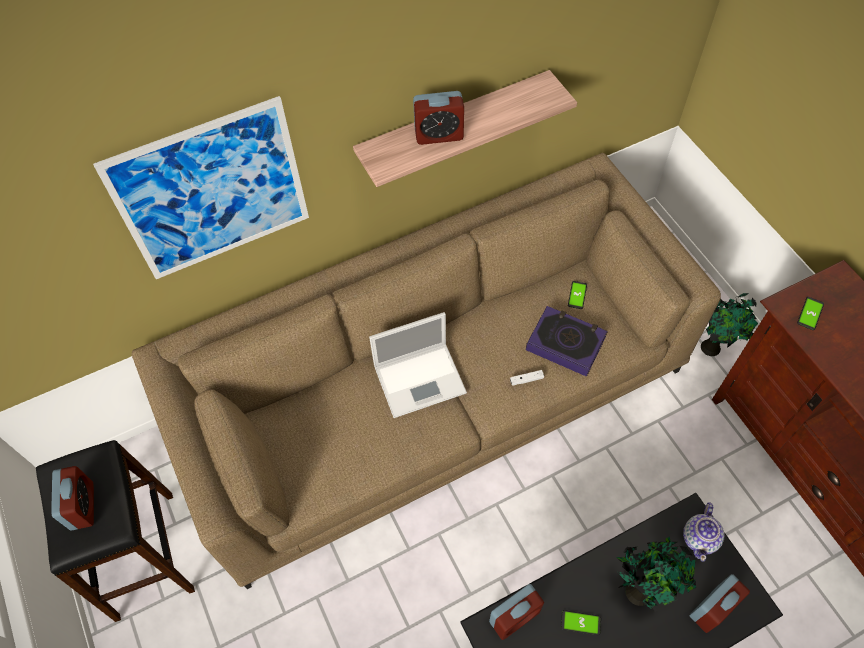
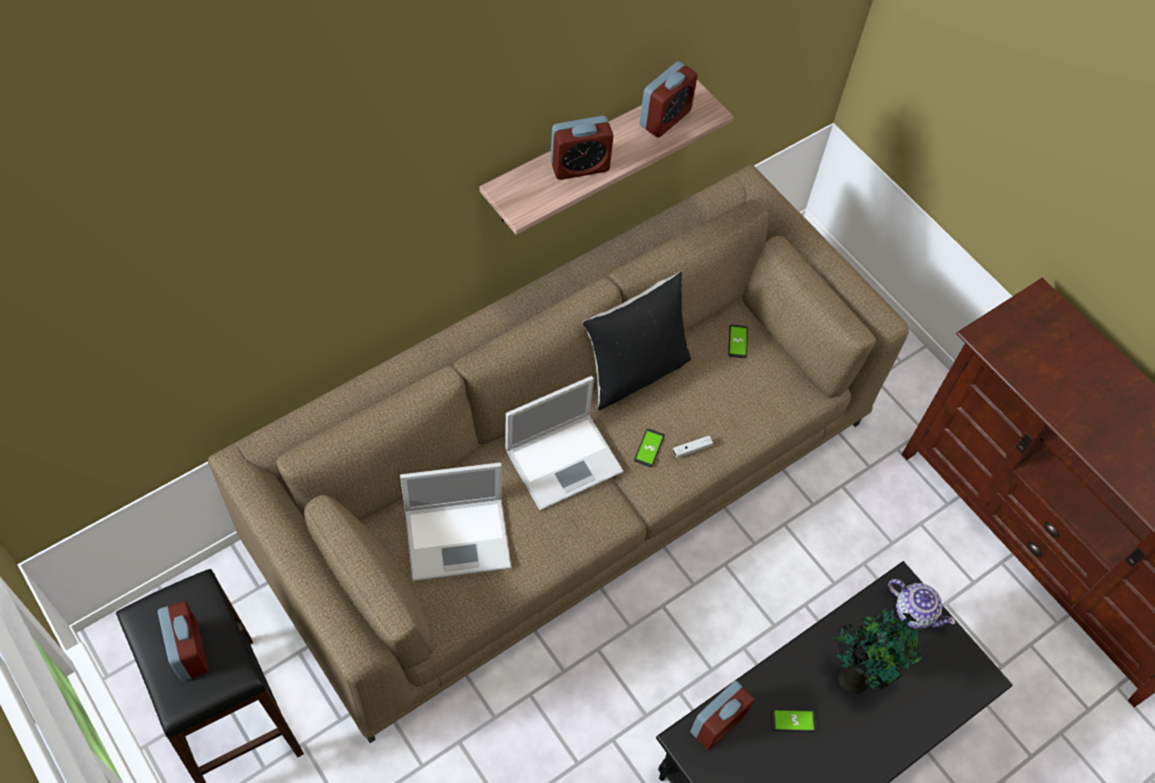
camera: 15 degrees left, 0 degrees up
(212, 192) = (324, 255): picture -> none
(325, 434) = (459, 538): none -> laptop
(488, 312) = (634, 371): none -> black pillow
(565, 343) = (732, 401): book -> none
(700, 538) = (914, 611): teapot -> teapot turned 60 degrees counterclockwise
(712, 347) = (895, 391): potted plant -> none
(712, 609) = (936, 687): alarm clock -> alarm clock (665, 118)
(810, 313) = (1012, 343): phone -> phone (649, 448)

